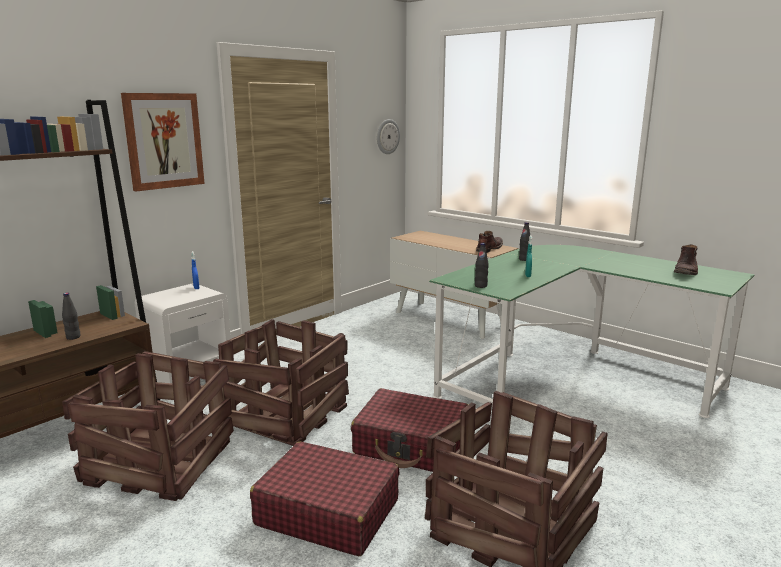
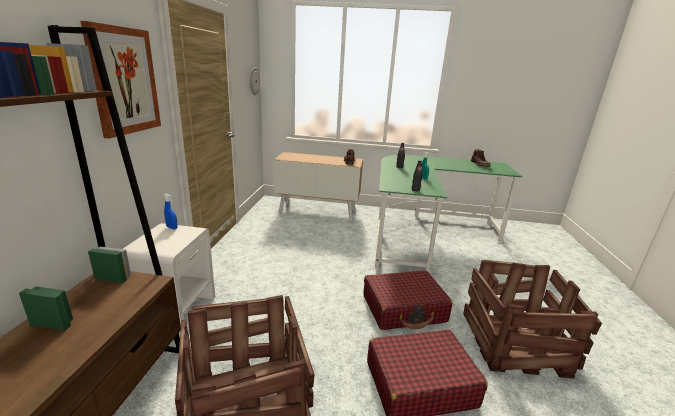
camera: 35 degrees left, 5 degrees up
(73, 337) = (105, 318): black bottle -> none
(287, 413) = (298, 315): crate -> none

